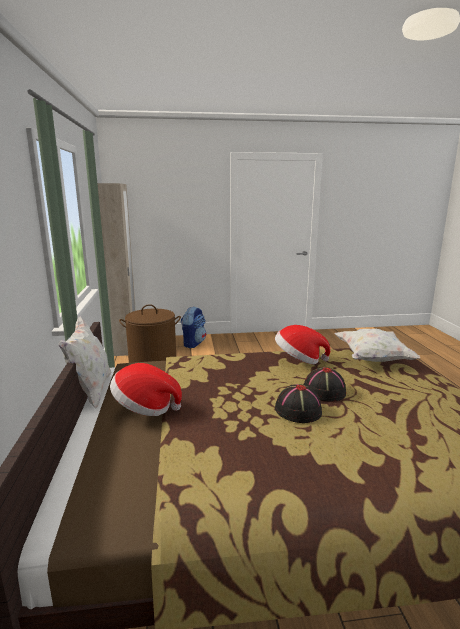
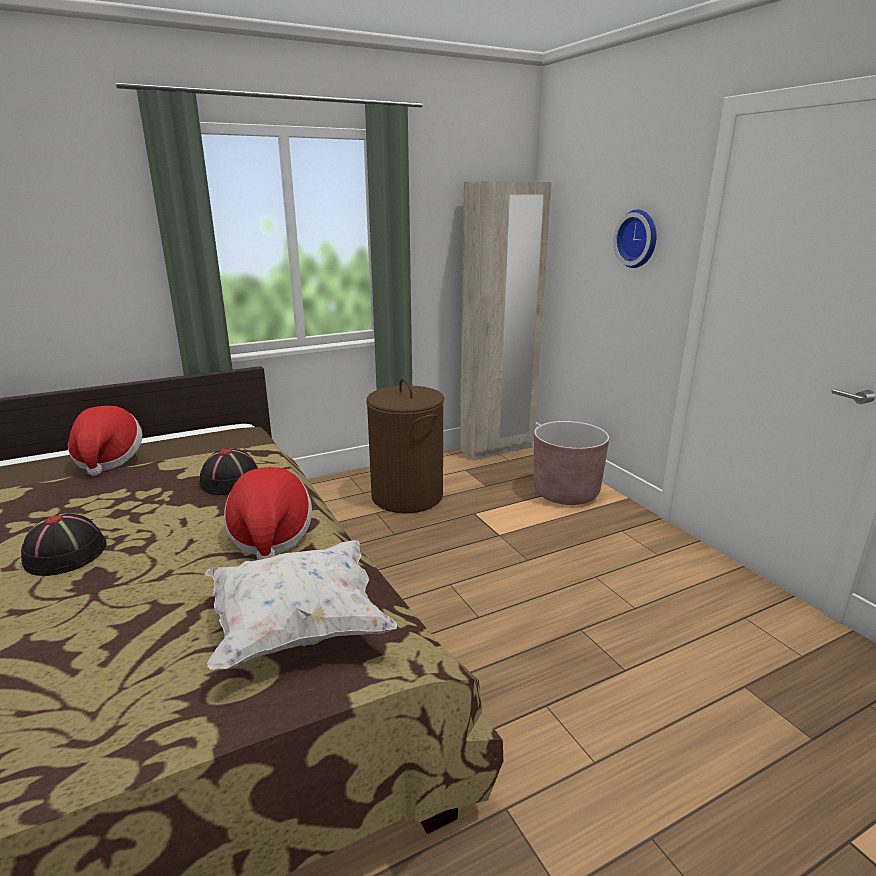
camera: 70 degrees right, 5 degrees up
(91, 391) = (174, 432): white pillow -> none
(193, 343) = (565, 493): backpack -> brown planter
(194, 211) = (638, 239): none -> wall clock
(323, 391) = (129, 571): black hat -> black hat (231, 481)

